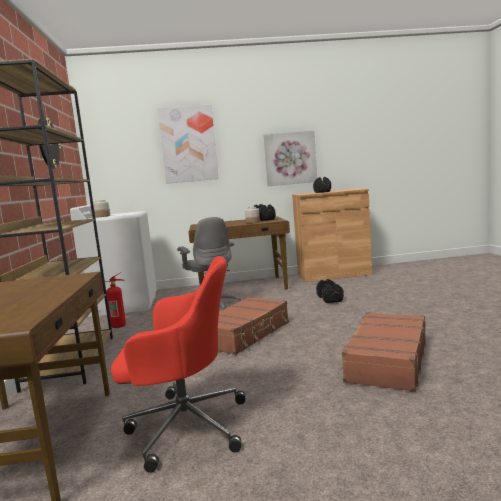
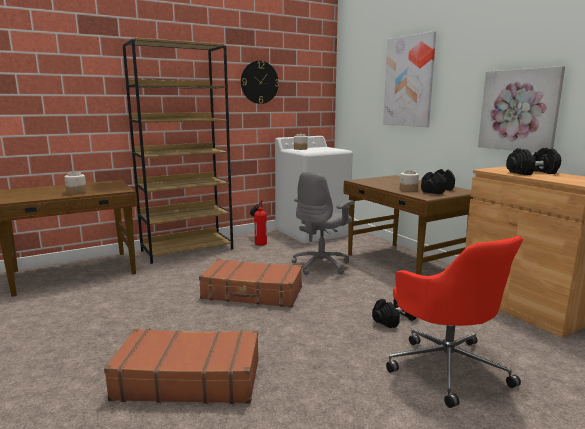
camera: 65 degrees right, 5 degrees up
(43, 292) = (76, 192): none -> jar
(184, 426) = (81, 307): red office chair -> red office chair (446, 366)

